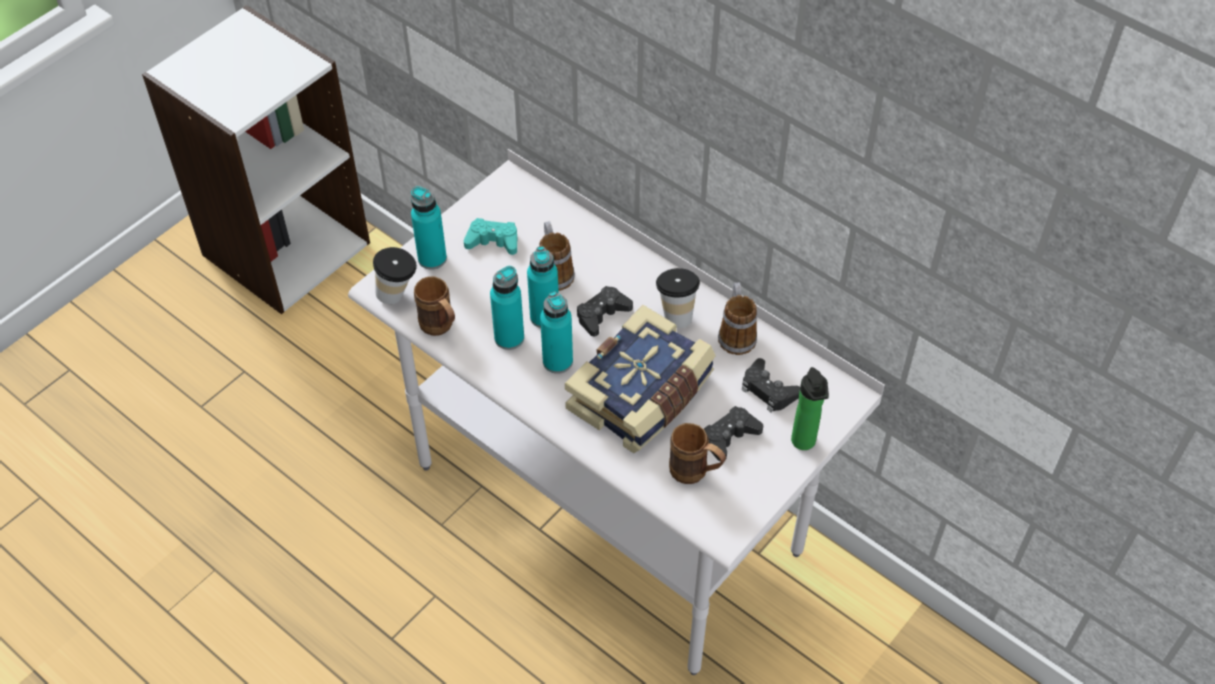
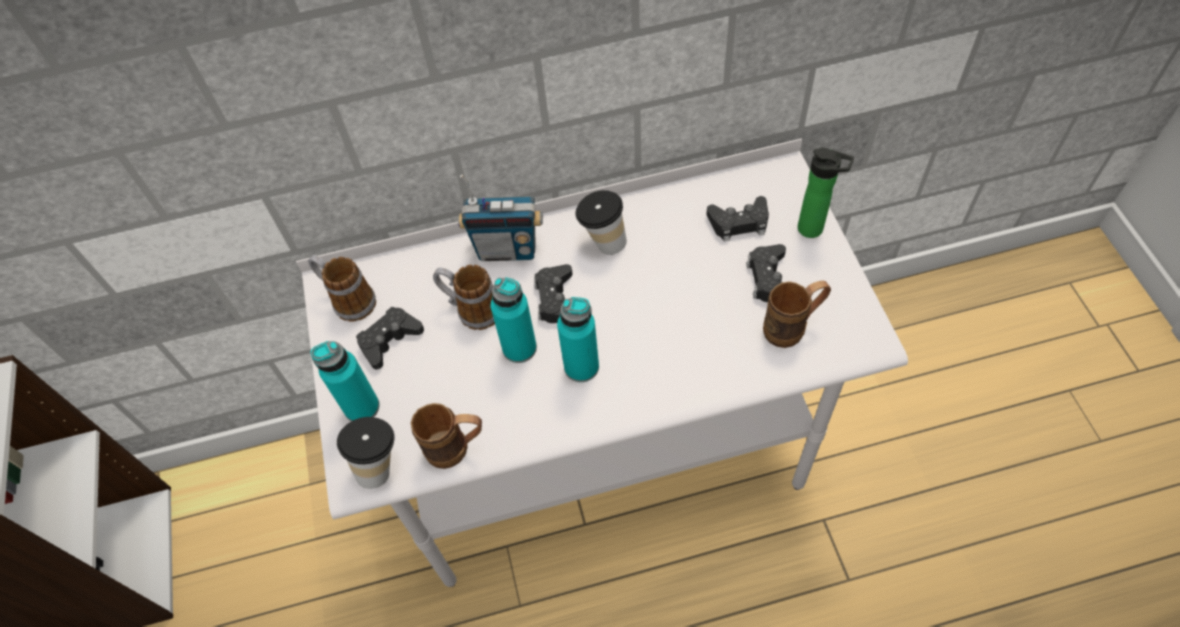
camera: 50 degrees left, 5 degrees up
(493, 241) = (389, 340): turquoise game controller -> black game controller
(509, 338) = (519, 393): turquoise bottle -> none
(621, 261) = (507, 250): none -> radio
(642, 395) = (674, 319): book -> none
(736, 333) = (659, 211): mug -> mug (348, 300)

